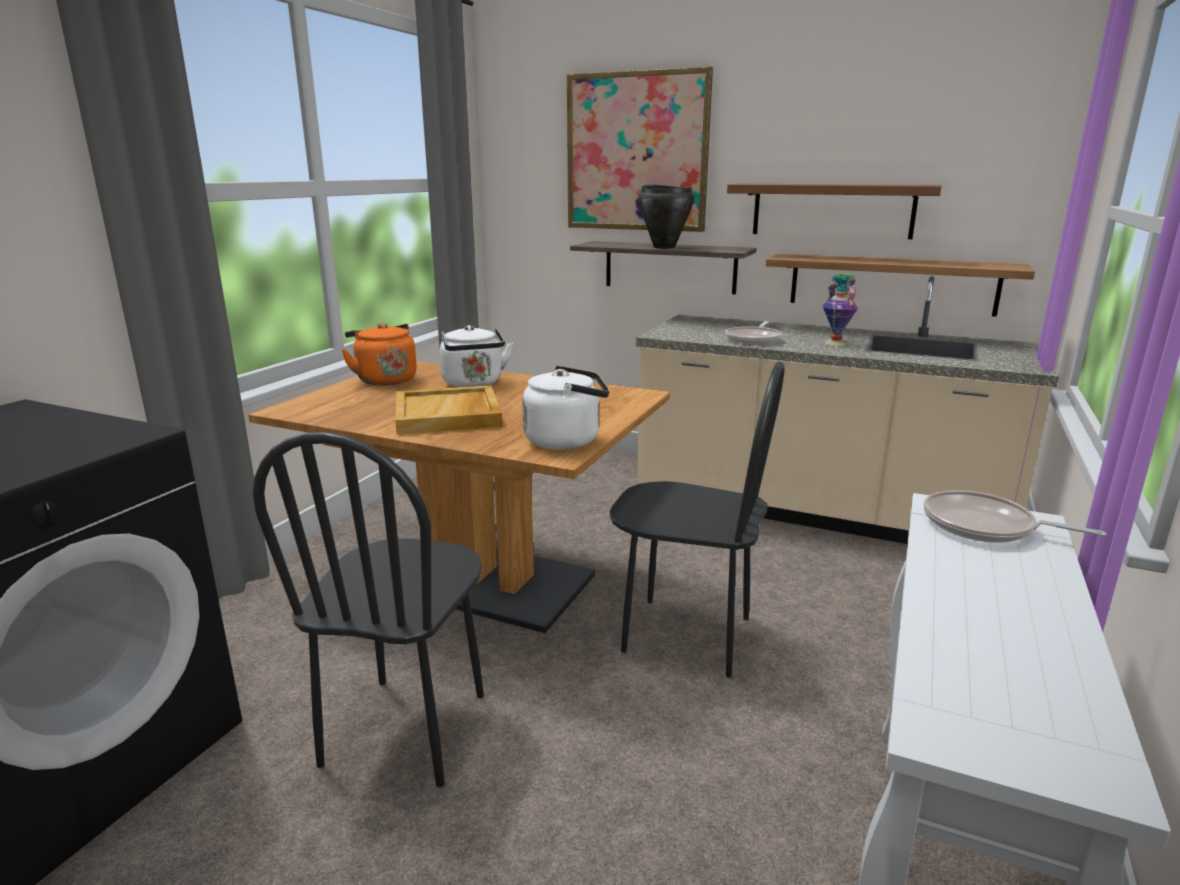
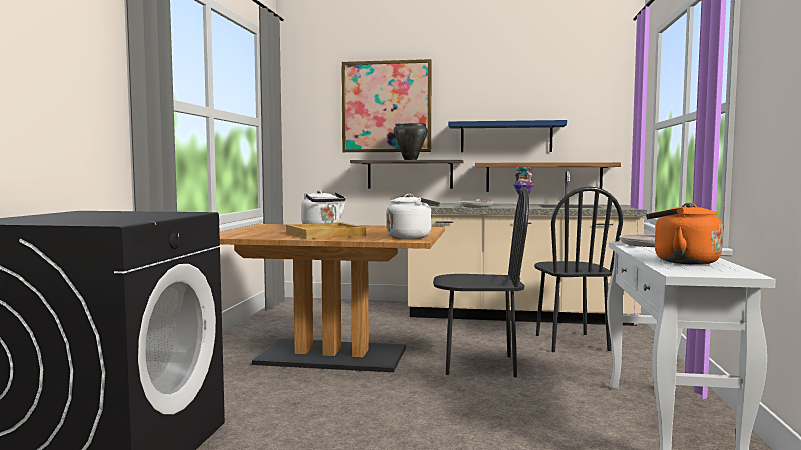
camera: 15 degrees left, 15 degrees down
(384, 379) = (260, 228): orange kettle -> orange kettle (681, 261)
(406, 729) = (338, 414): black chair -> black chair (570, 342)
(832, 210) = (506, 137): brown shelf -> blue shelf

